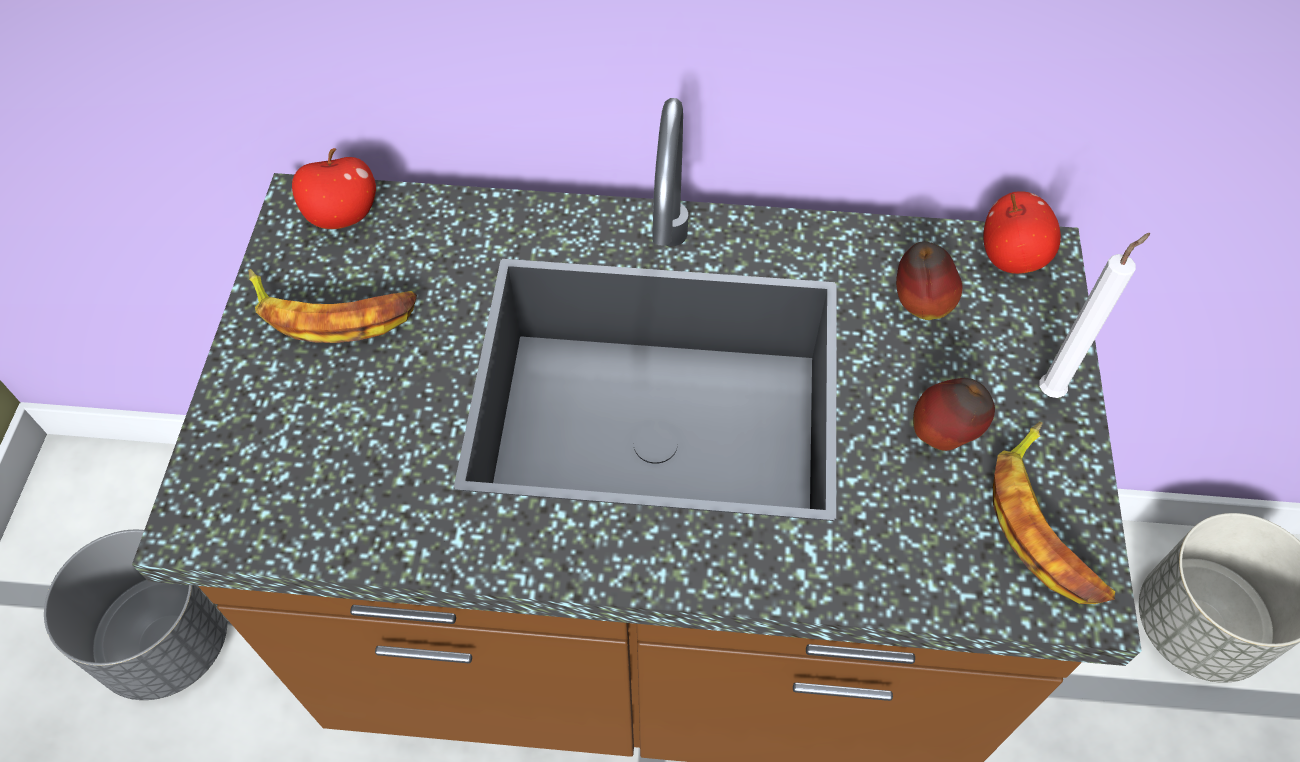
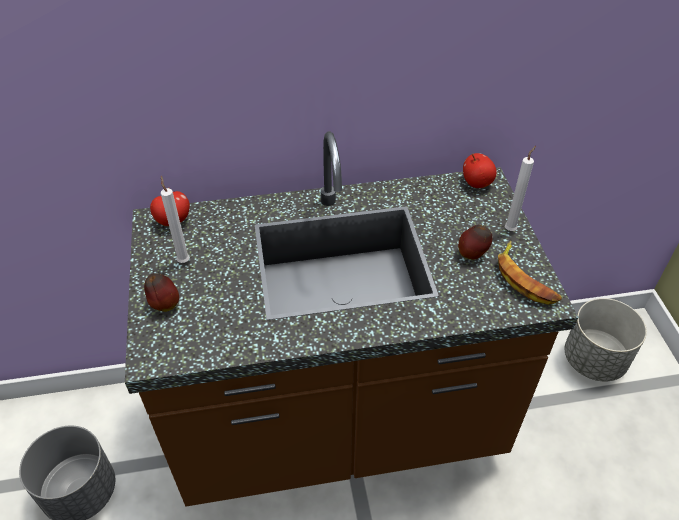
camera: 15 degrees left, 10 degrees down
(333, 311) = (183, 260): banana -> white candle
(919, 305) = (445, 208): apple -> apple (164, 305)

